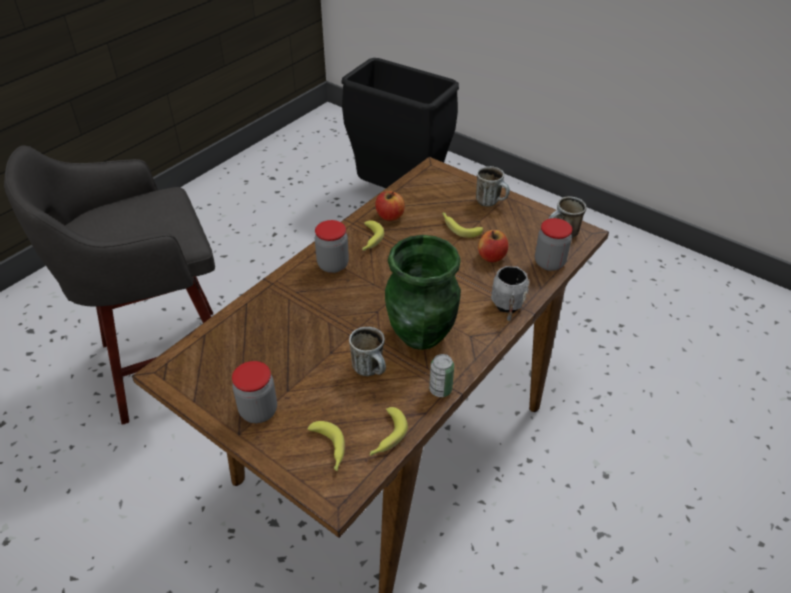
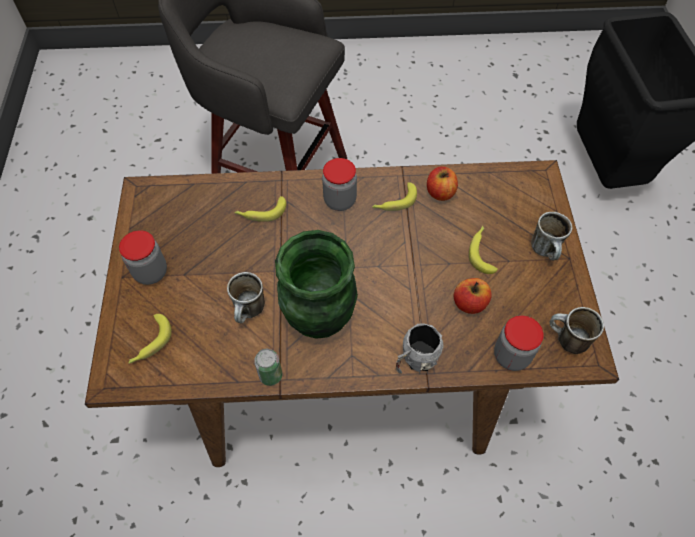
camera: 50 degrees right, 15 degrees up
(386, 437) = (191, 372): banana -> banana (261, 212)

